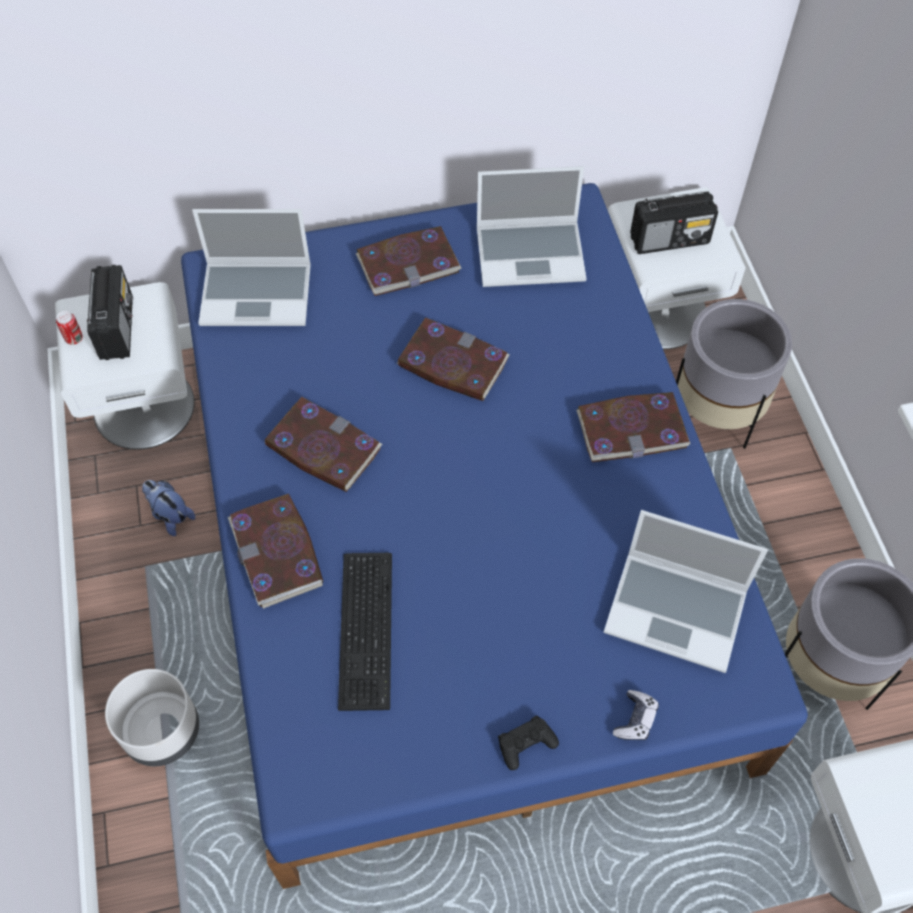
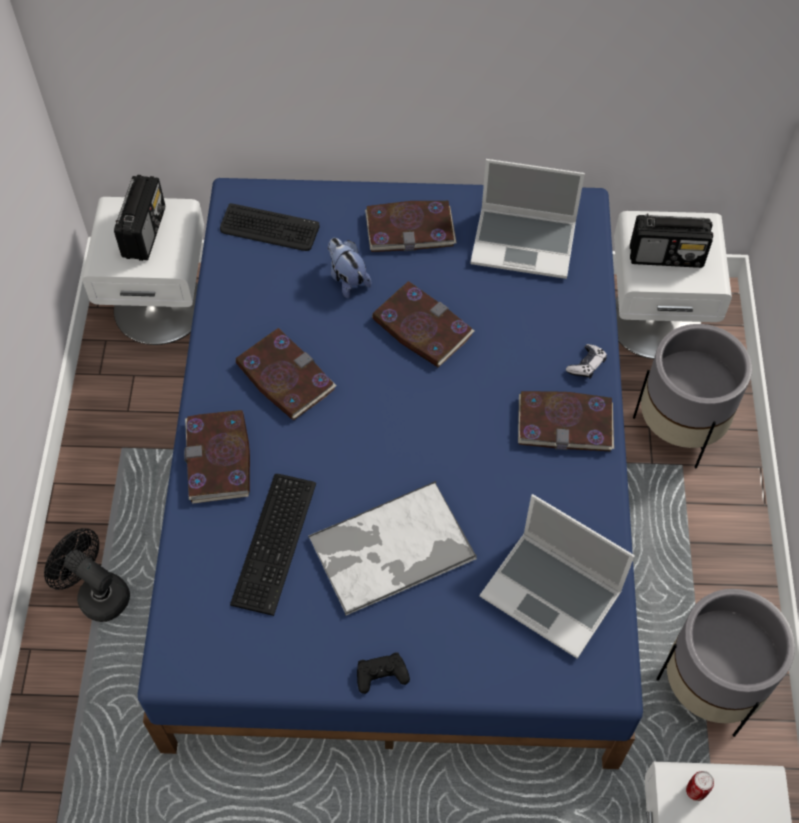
camera: 15 degrees right, 0 degrees up
(74, 338) = (105, 234): can -> can (695, 791)
(162, 732) = (97, 594): grey planter -> black fan
(170, 515) = (155, 408): plush toy -> plush toy (347, 279)
(258, 294) = (269, 229): laptop -> keyboard
(493, 605) = (390, 549): none -> tray
(635, 719) = (484, 678): game controller -> game controller (586, 365)

